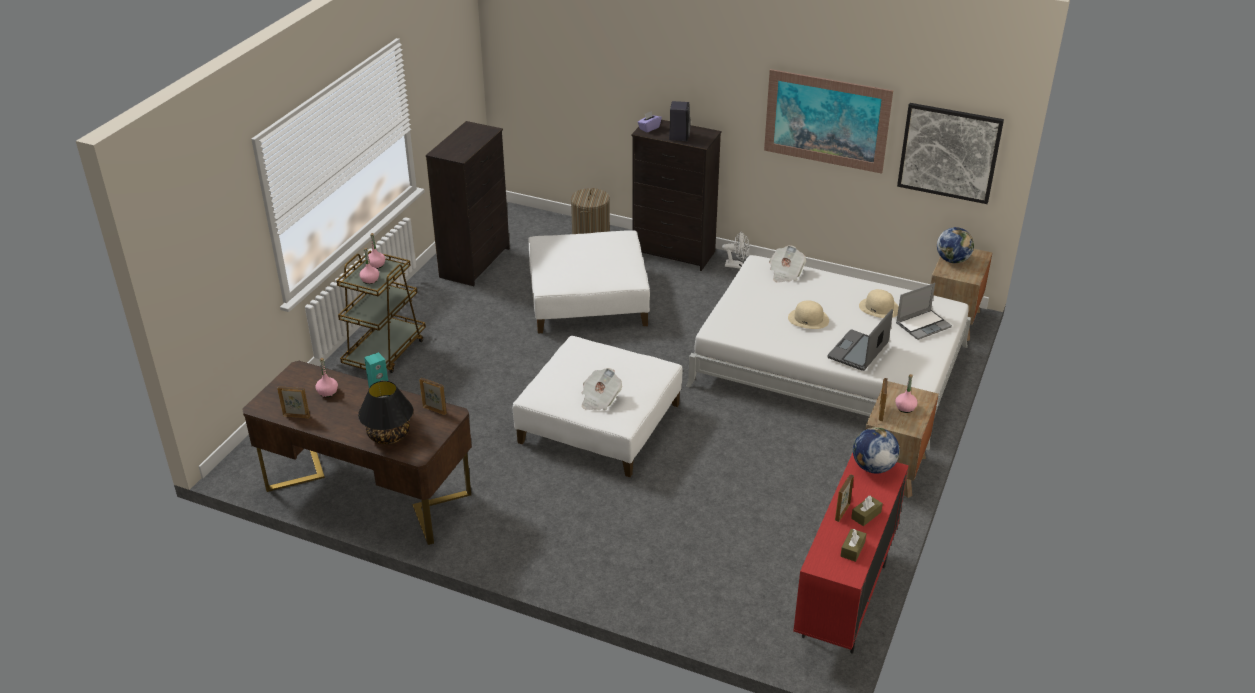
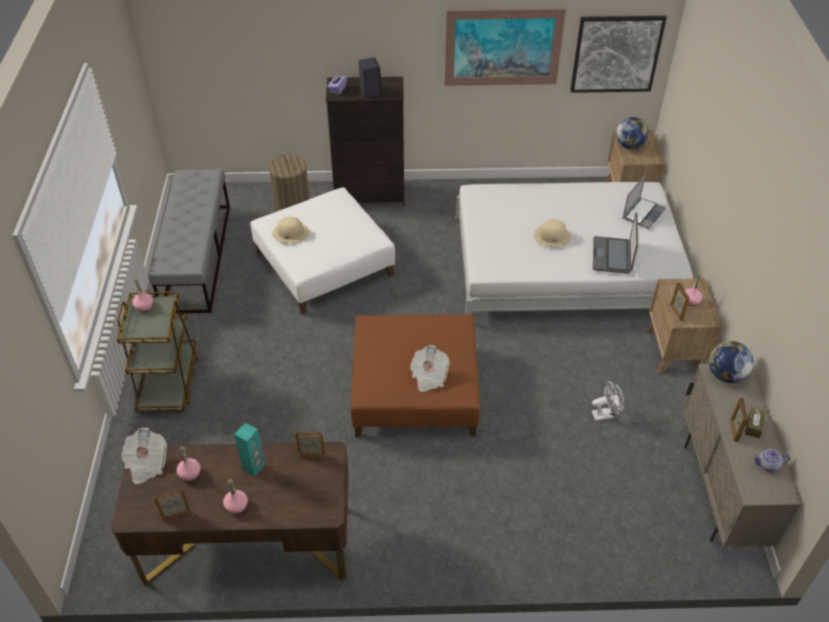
camera: 25 degrees left, 10 degrees up
(370, 280) = (149, 326): pink bottle -> pink bottle (236, 506)
(389, 435) = (286, 501): black table lamp -> none
(476, 262) = (197, 257): black dresser -> grey bench
(599, 423) = (414, 389): white ottoman -> brown ottoman
(737, 265) = (430, 191): white fan -> white fan (605, 414)
(785, 273) = (503, 195): newspaper -> newspaper (146, 463)
(844, 601) = (719, 492): red cabinet -> beige cabinet
(852, 549) = (767, 465): brown tissue box -> teapot
(879, 308) = (599, 207): beige hat -> beige hat (290, 232)

